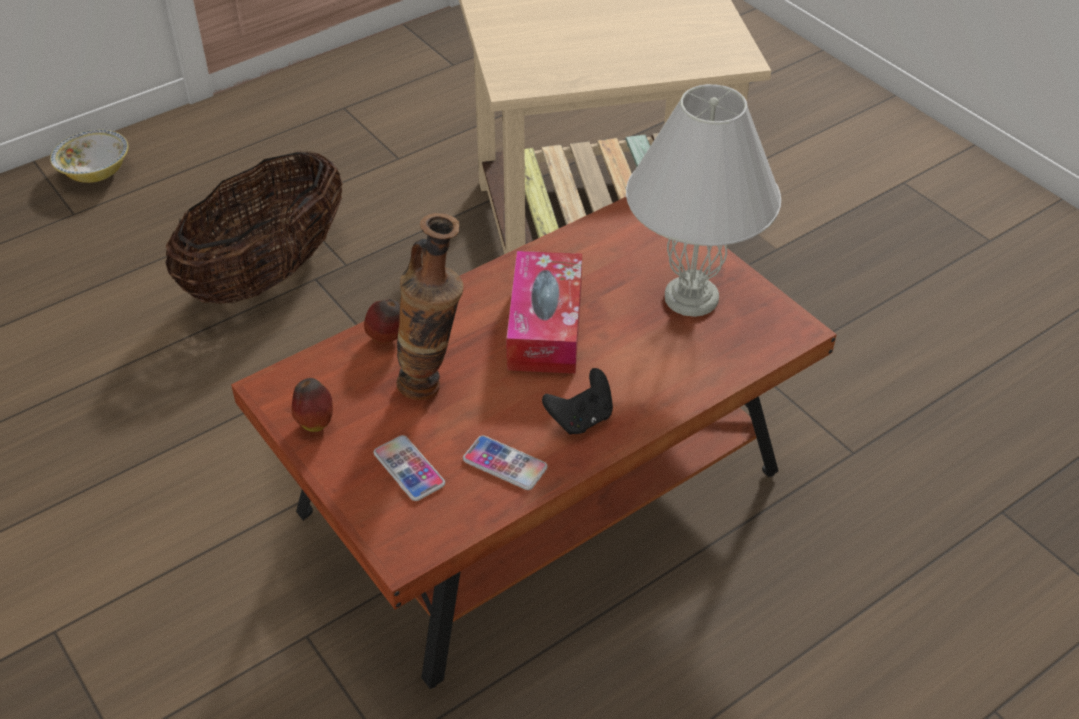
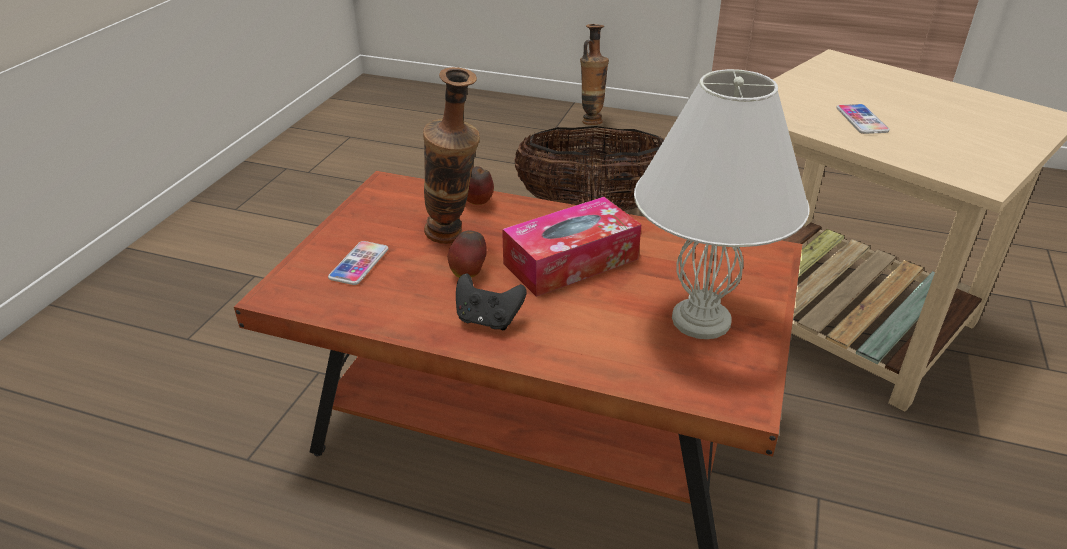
camera: 55 degrees right, 10 degrees down
(95, 172) = (591, 120): bowl -> vase
(315, 422) = (370, 211): apple -> apple (468, 274)
(505, 464) = (402, 303): phone -> phone (861, 120)

